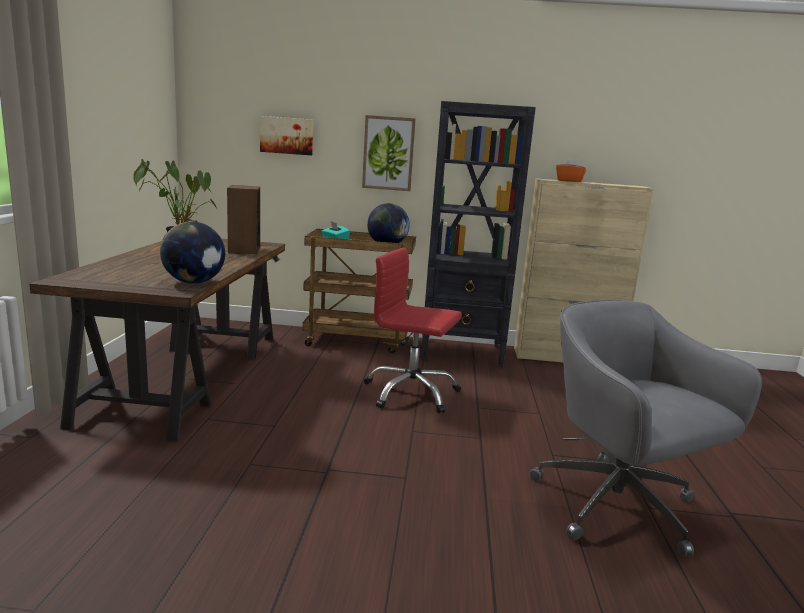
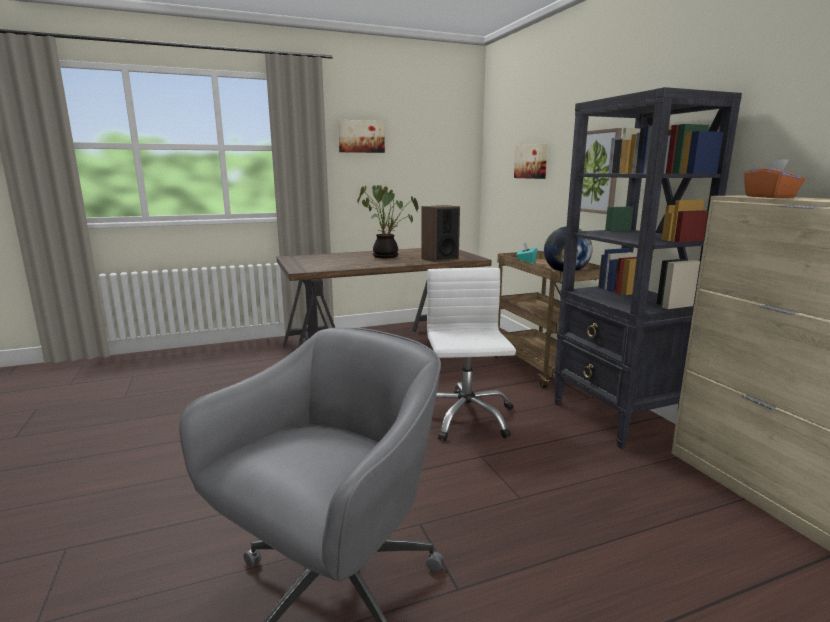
camera: 65 degrees right, 0 degrees up
(81, 82) = (361, 136): none -> picture
(194, 282) = (325, 268): globe -> none
(411, 393) = (465, 417): red office chair -> white office chair

